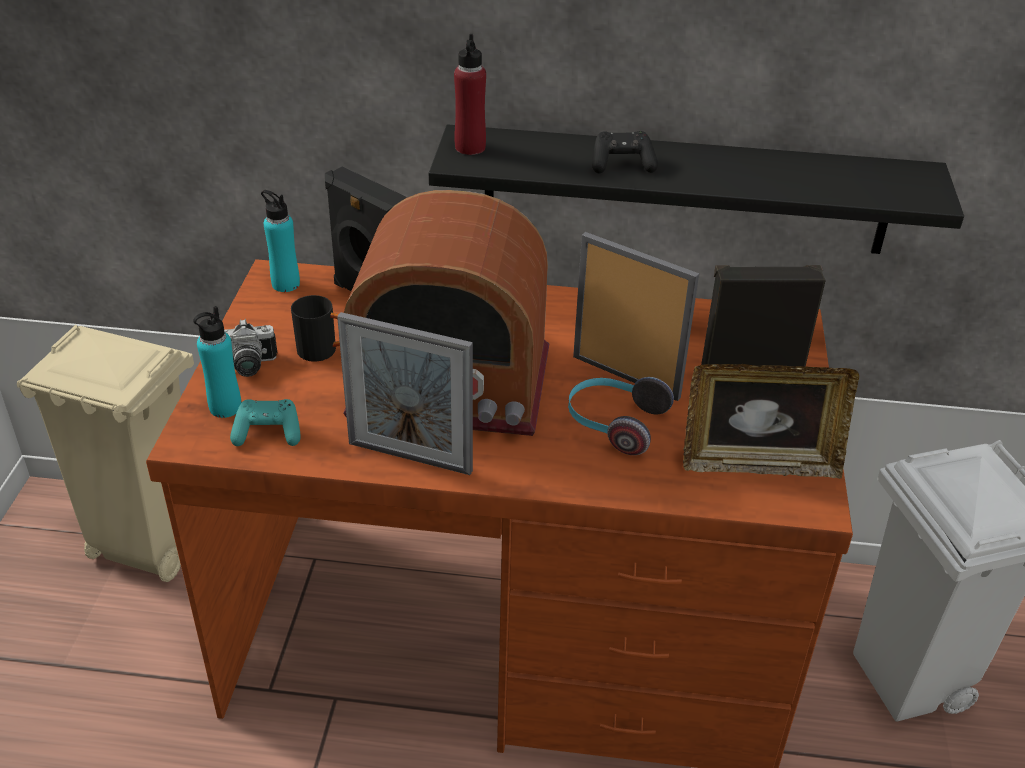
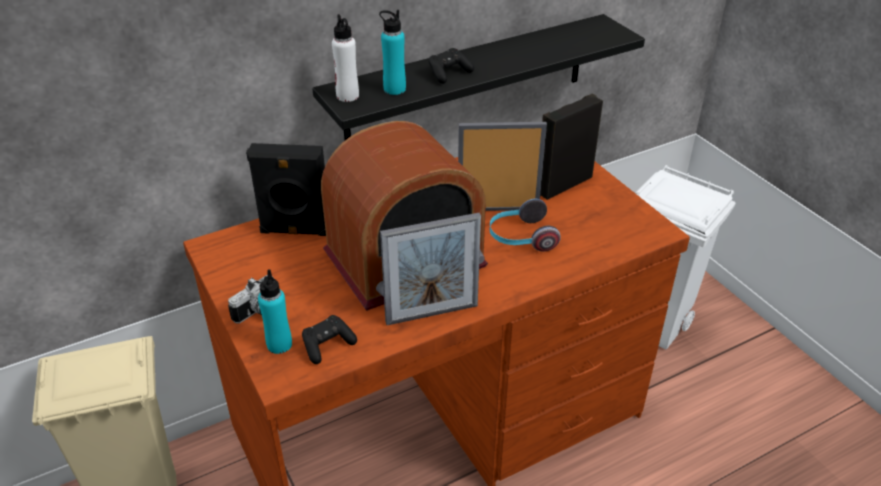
camera: 35 degrees left, 0 degrees up
(268, 433) = (327, 345): turquoise game controller -> black game controller
(285, 284) = (226, 248): turquoise bottle -> turquoise bottle (394, 89)
(324, 351) = (304, 278): black mug -> none
(470, 147) = (347, 96): red bottle -> white bottle
(758, 464) = (613, 223): picture frame -> none

